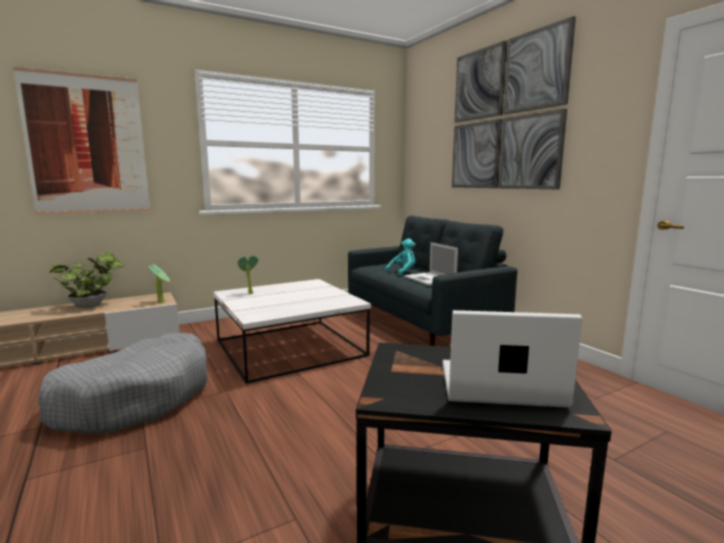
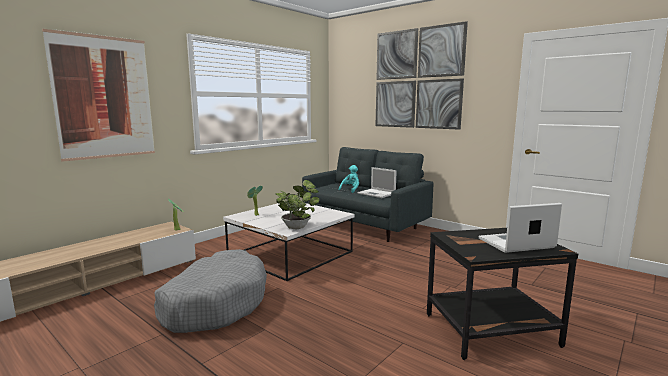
camera: 20 degrees left, 0 degrees up
(92, 306) = (117, 239): potted plant -> potted plant (297, 227)

